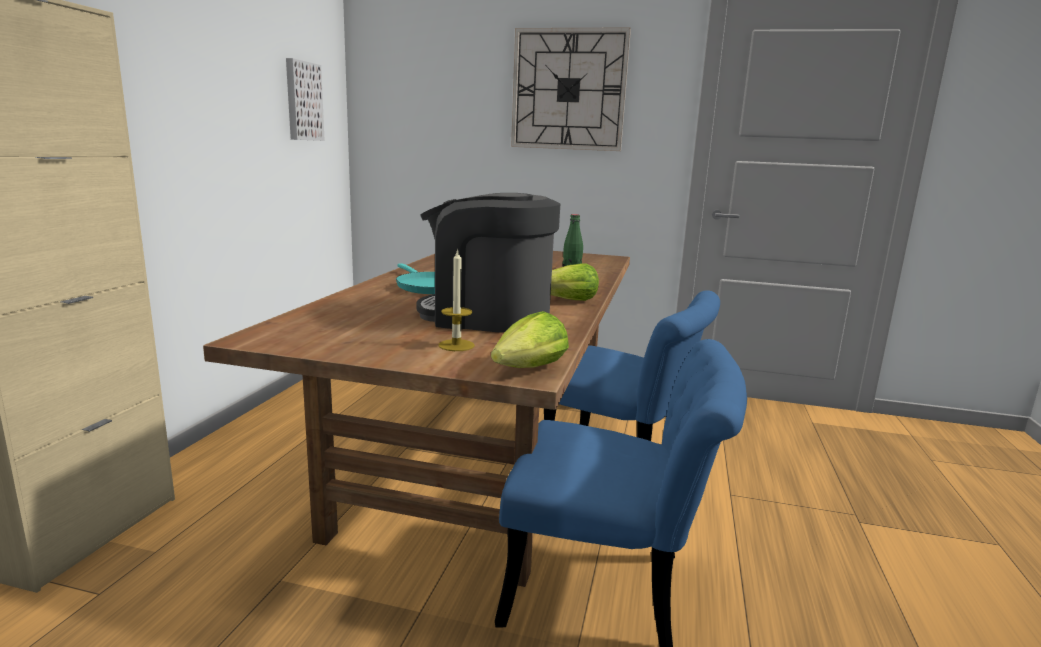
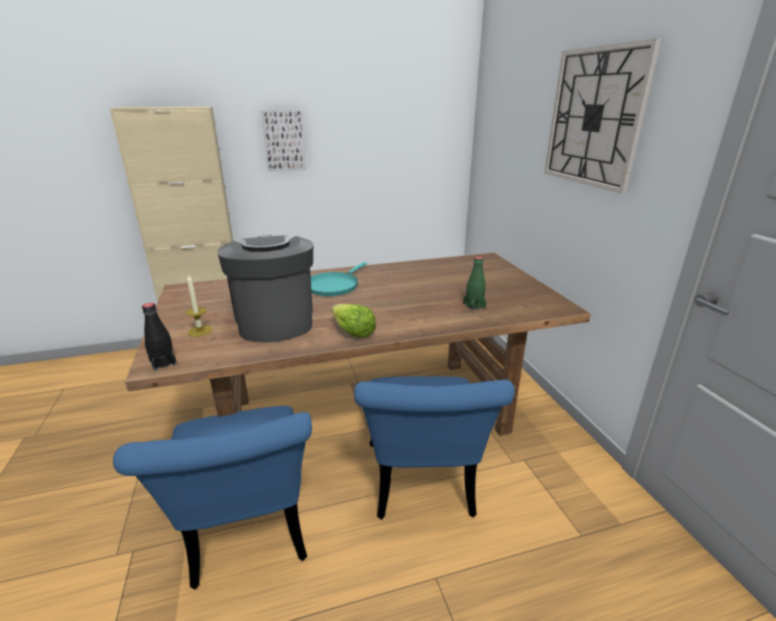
camera: 60 degrees right, 10 degrees up
(302, 101) = (414, 128): picture -> picture (284, 140)
(530, 369) = (163, 363): lettuce -> black bottle

